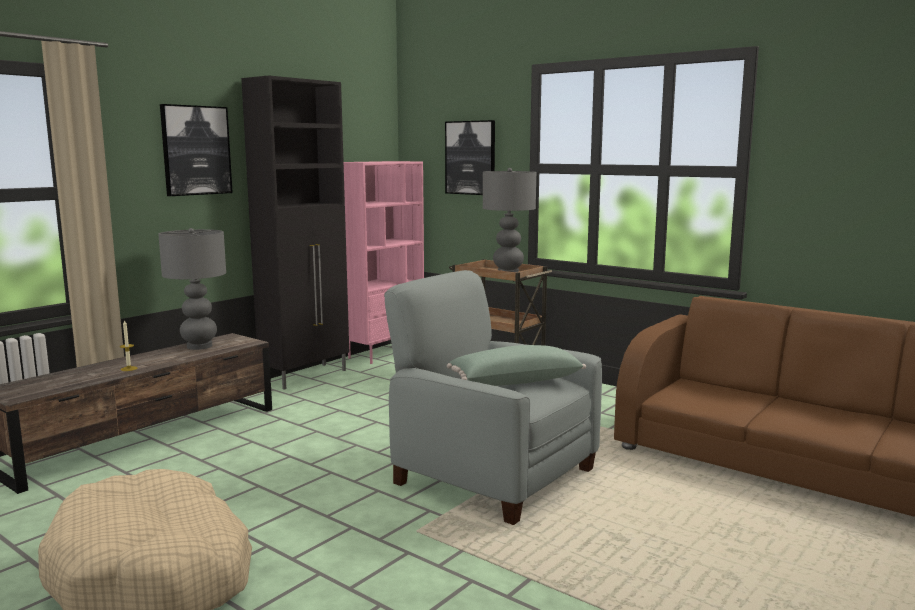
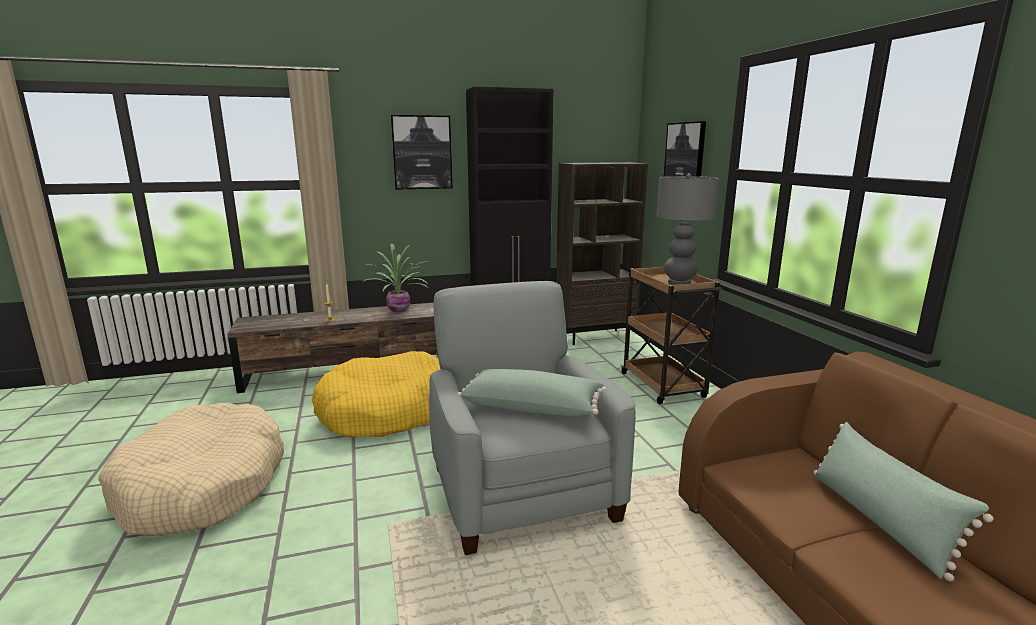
camera: 35 degrees right, 5 degrees up
(200, 346) = (400, 309): grey table lamp -> potted plant
(263, 458) = (387, 411): none -> yellow dog bed
(383, 353) = (595, 337): pink bookcase -> brown bookcase
(767, 401) = (879, 521): none -> green pillow

